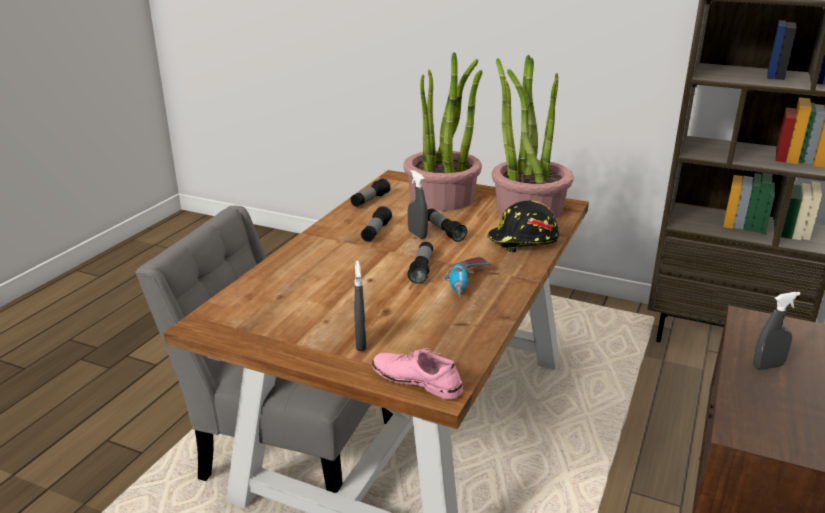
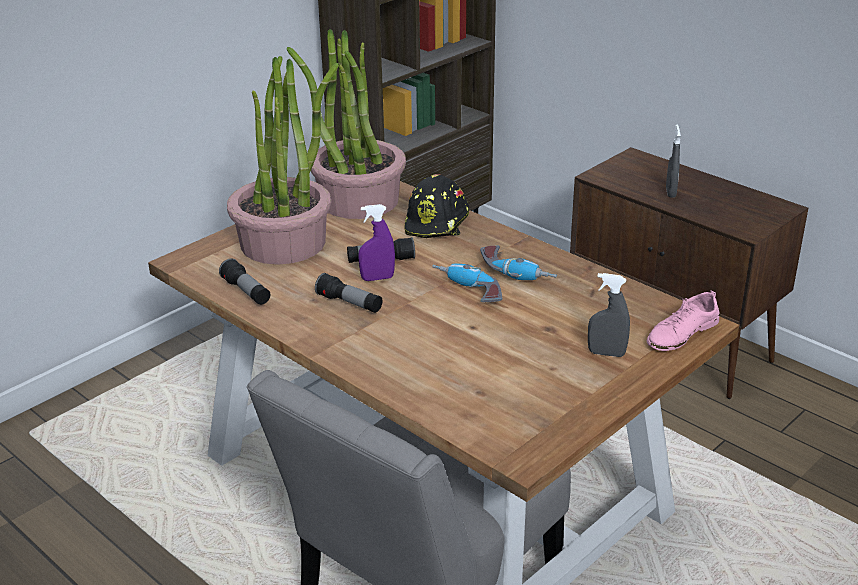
camera: 70 degrees left, 5 degrees up
(417, 235) = (377, 278): grey spray bottle -> purple spray bottle
(422, 269) = (467, 291): flashlight -> power drill

